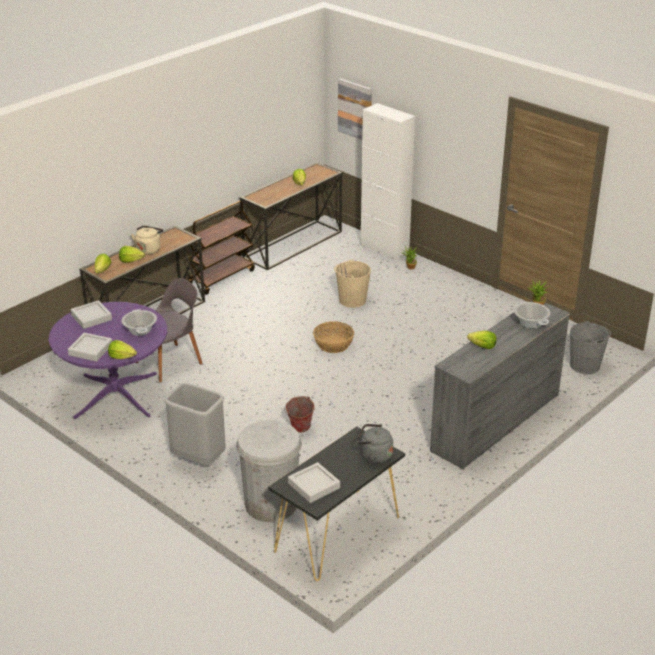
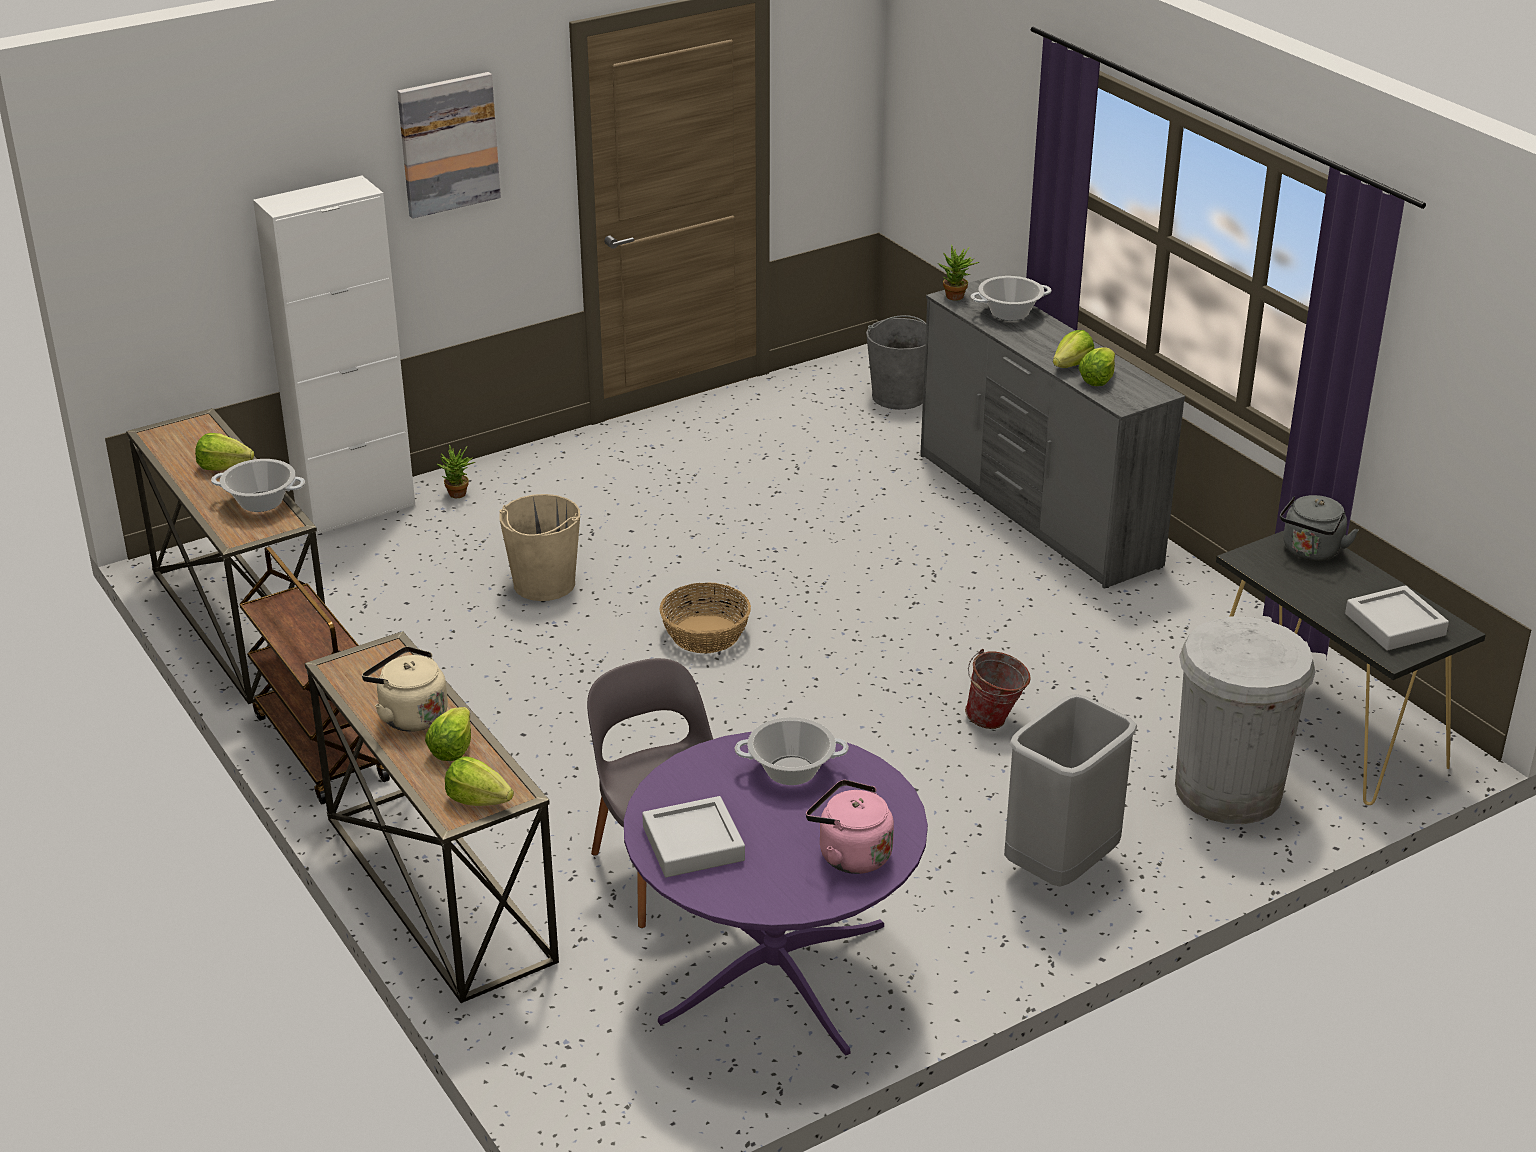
camera: 75 degrees left, 0 degrees up
(90, 350) = (850, 855): grey tray -> pink kettle
(121, 357) = (900, 808): lettuce -> lettuce (1097, 379)
(277, 195) = (261, 502): none -> cooking pot
(355, 109) = (183, 251): picture -> picture (448, 144)

